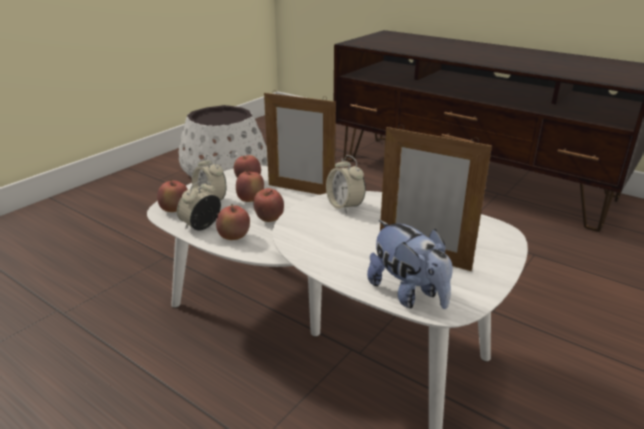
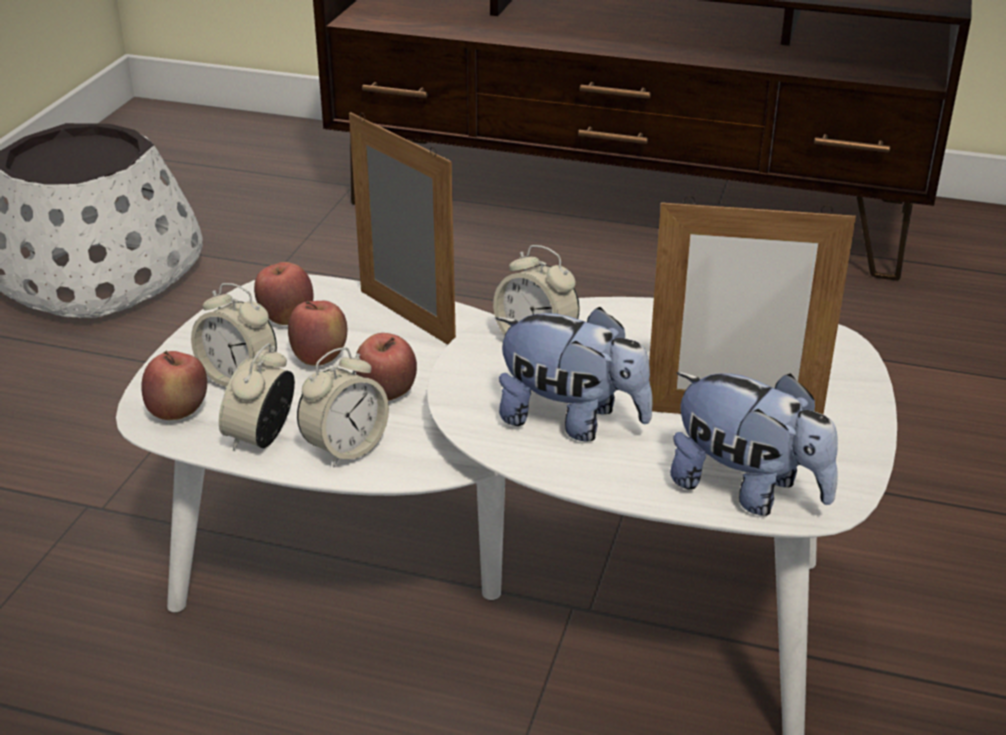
camera: 20 degrees left, 5 degrees up
(234, 238) = (345, 448): apple -> alarm clock
(301, 190) = (406, 318): picture frame -> picture frame turned 135 degrees counterclockwise
(337, 243) = (571, 421): none -> plush toy

